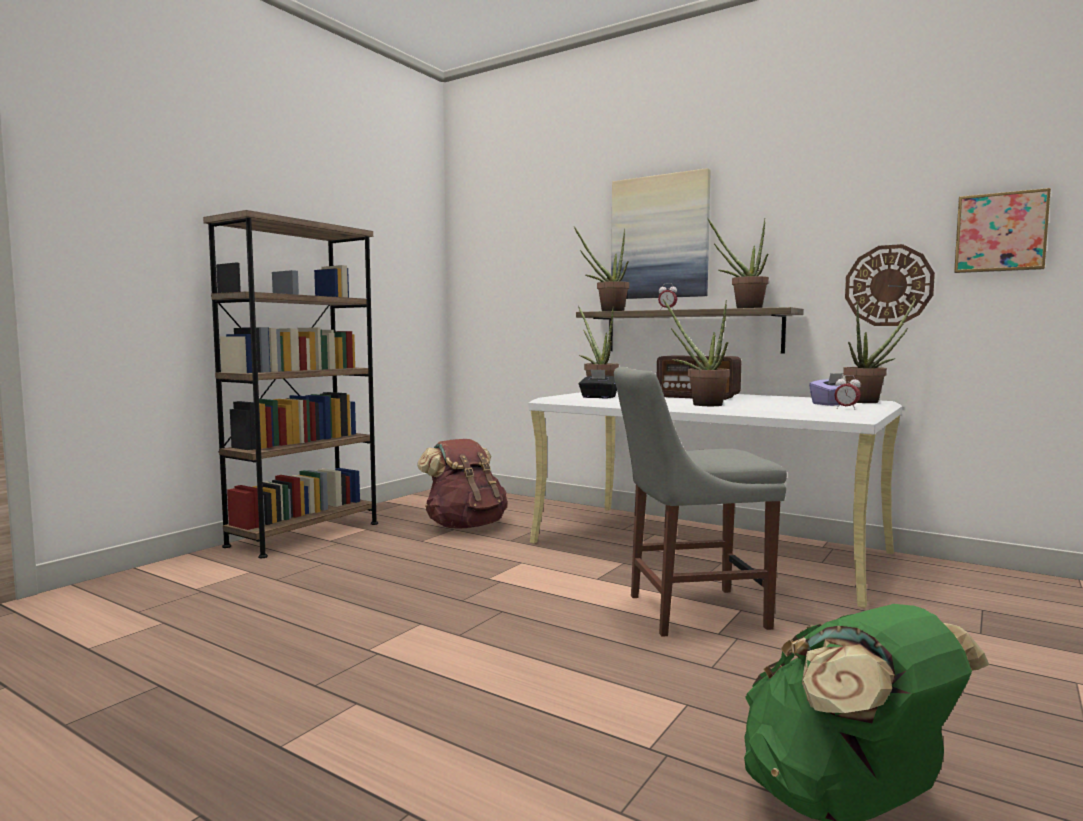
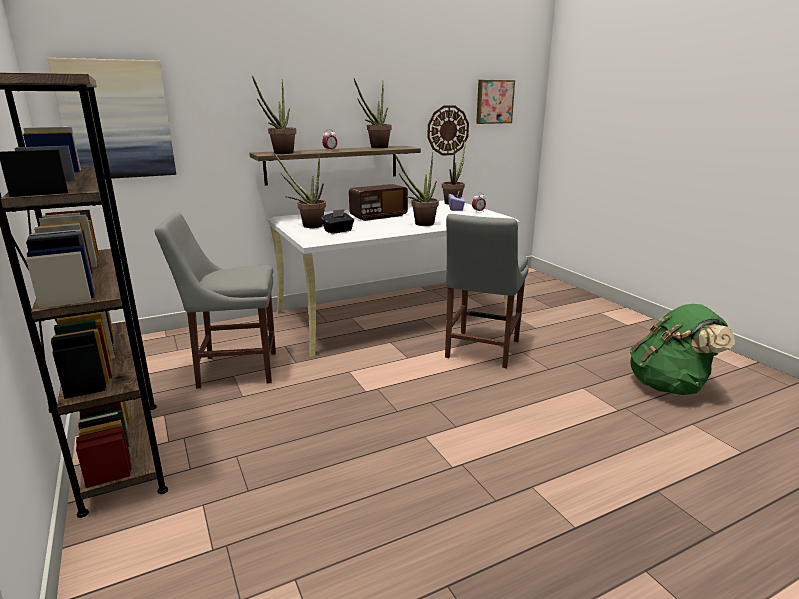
camera: 60 degrees left, 15 degrees up
(465, 526) = (233, 369): brown backpack -> grey chair
(660, 237) = (301, 87): picture -> picture (116, 120)

